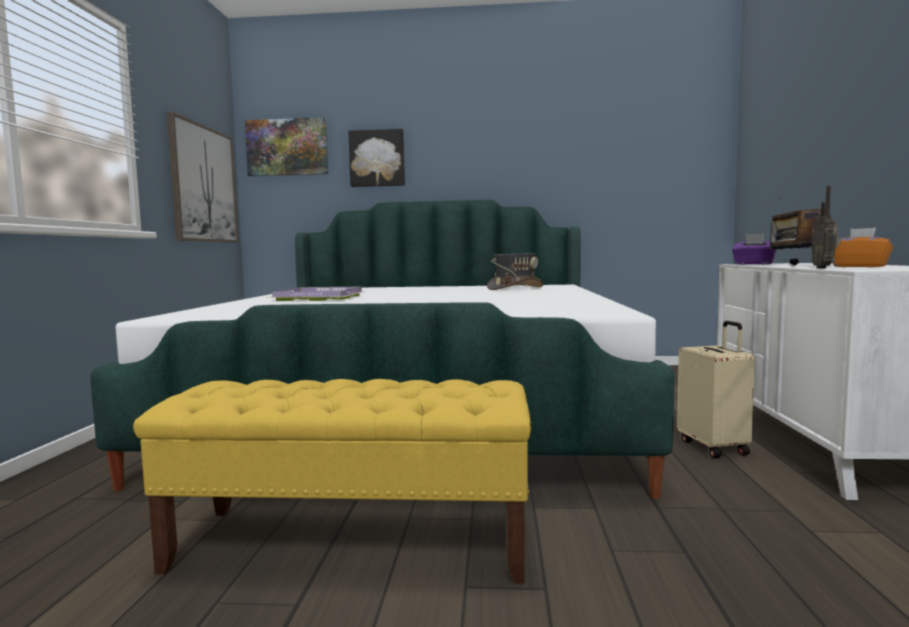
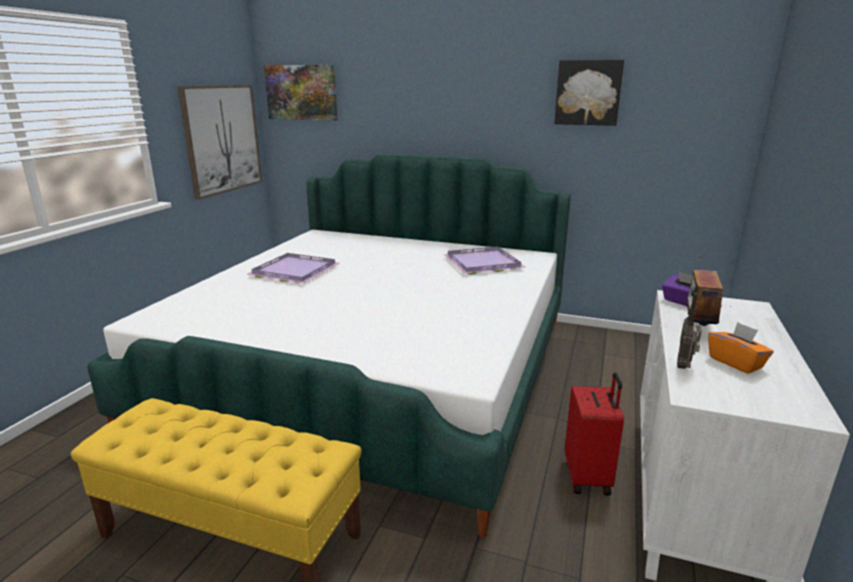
camera: 15 degrees right, 15 degrees up
(377, 158) = (381, 107): picture -> picture (588, 92)
(515, 288) = (483, 263): grey hat -> purple tray
(714, 447) = (588, 477): beige suitcase -> red suitcase

